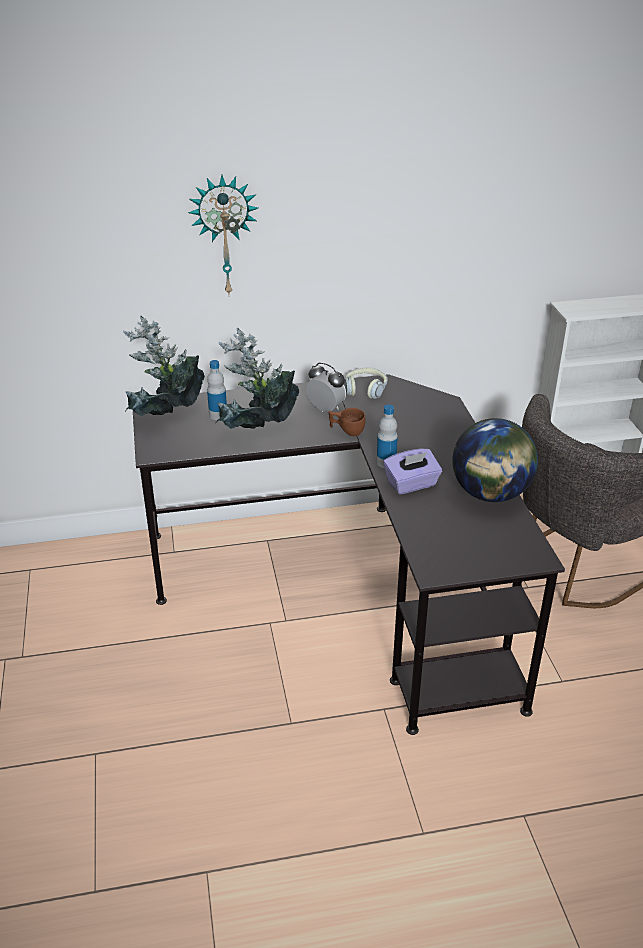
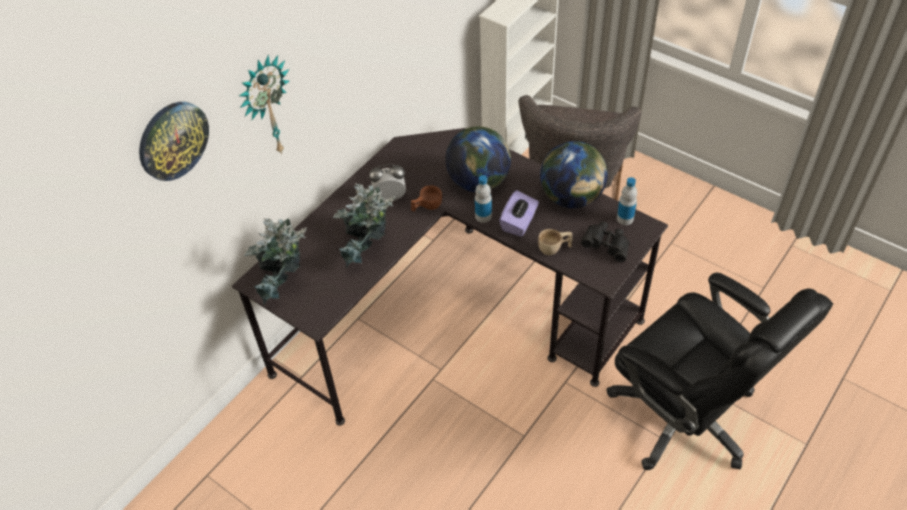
camera: 40 degrees left, 15 degrees up
(104, 201) = (173, 140): none -> wall clock
(218, 415) = (319, 254): bottle -> bottle (625, 218)
(365, 389) = (395, 161): headphones -> none
(417, 438) = (478, 181): none -> globe
(417, 520) = (554, 249): none -> beige cup
(472, 547) = (606, 246): none -> black binoculars
(473, 831) = (686, 416): none -> black office chair

